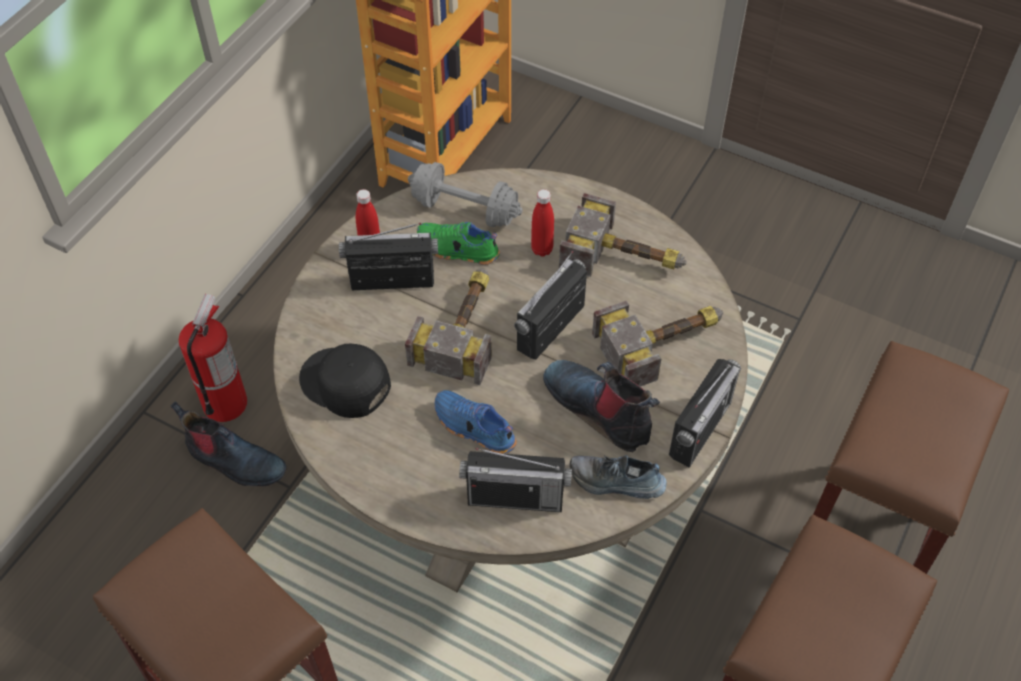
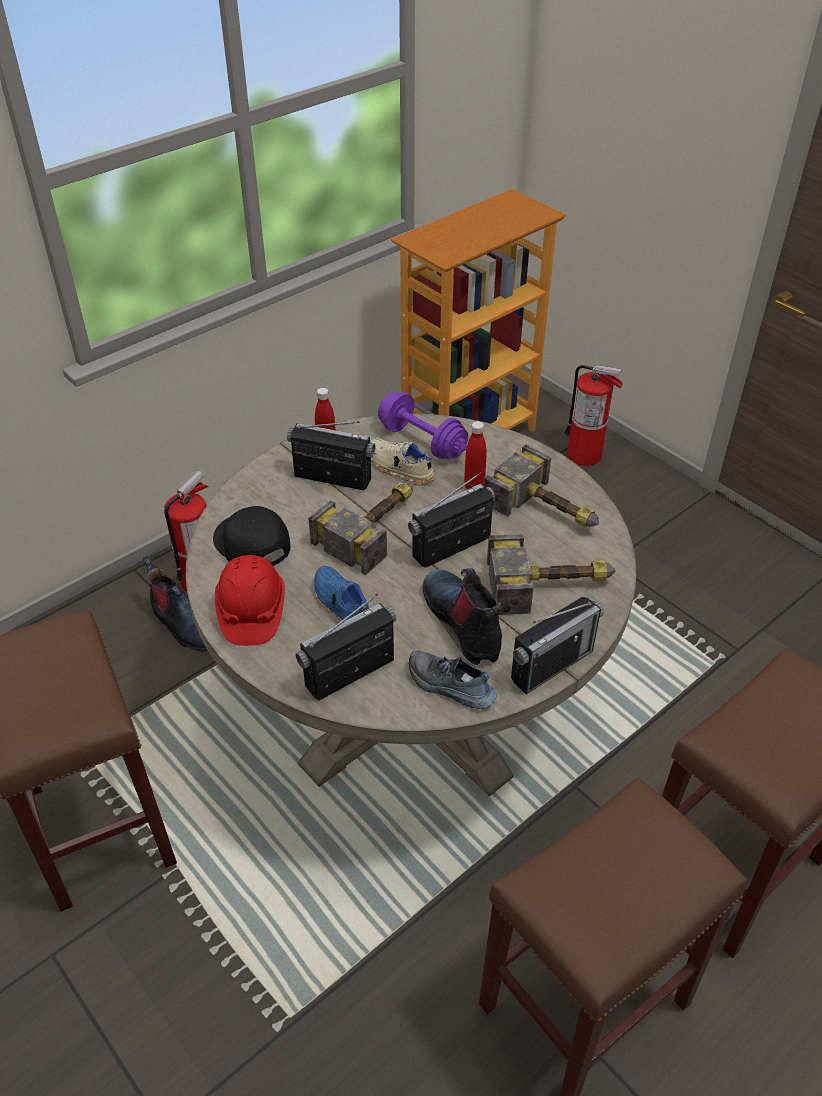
camera: 20 degrees right, 10 degrees down
(385, 462) = (251, 612): none -> red hard hat
(457, 250) = (399, 469): green shoe -> beige shoe
(465, 209) = (422, 441): grey dumbbell -> purple dumbbell
(515, 498) = (350, 673): radio -> radio turned 120 degrees clockwise
(574, 137) = (585, 455): none -> fire extinguisher

